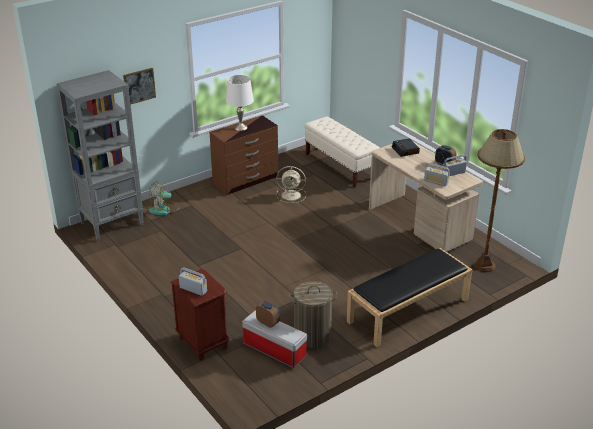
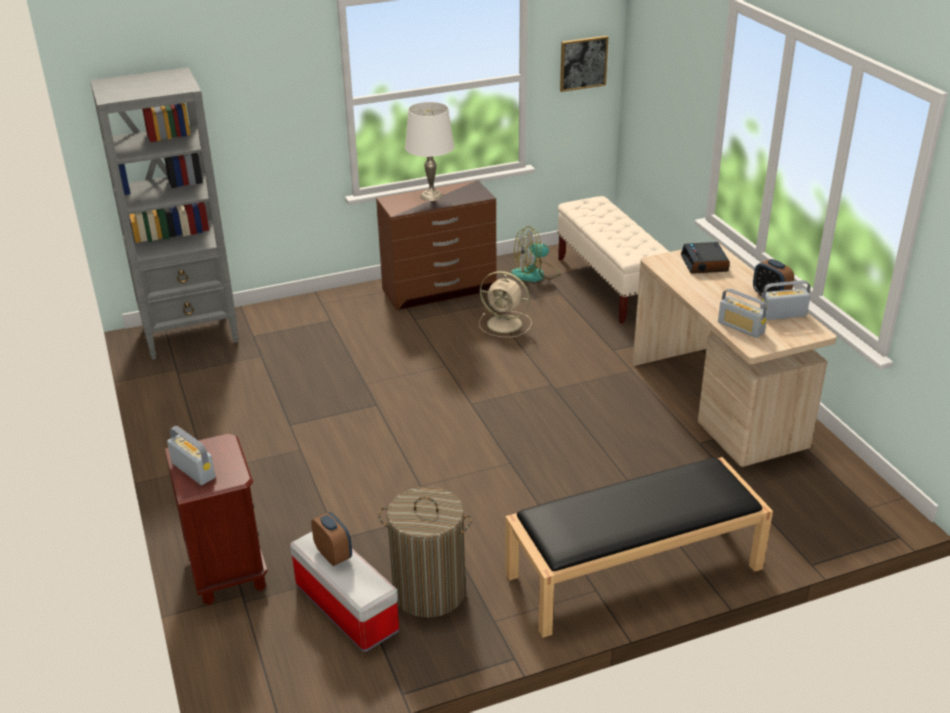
camera: 15 degrees right, 0 degrees up
(139, 86) = (248, 102): picture -> picture (583, 63)
(164, 209) = (284, 322): fan -> fan (535, 274)
(484, 265) = (819, 503): brown floor lamp -> none

